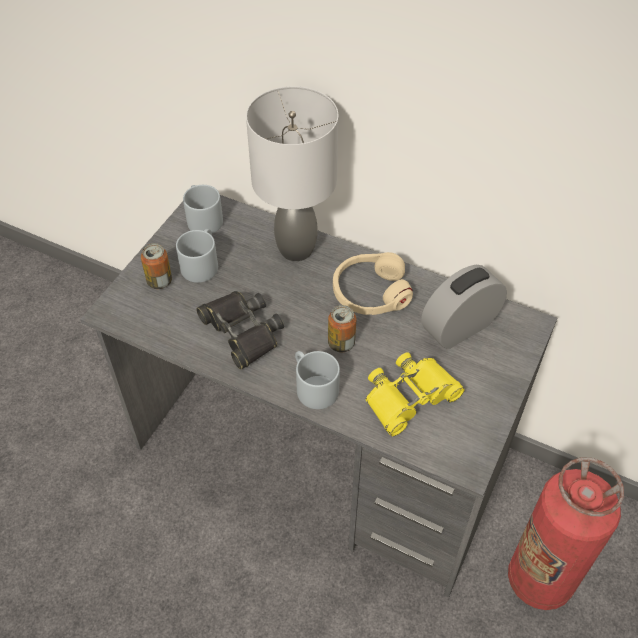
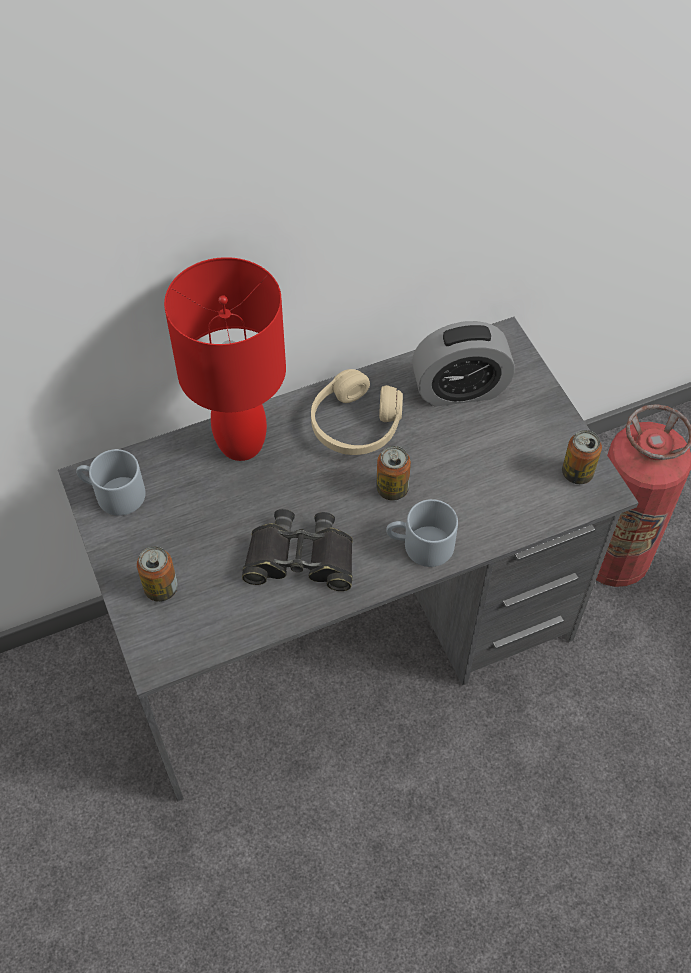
camera: 50 degrees left, 5 degrees up
(201, 263) = (175, 535): grey mug -> none
(295, 249) = (241, 445): grey table lamp -> red table lamp
(409, 397) = (498, 481): yellow binoculars -> none
(459, 327) = (459, 389): alarm clock -> alarm clock turned 105 degrees counterclockwise
(466, 439) = (577, 473): none -> can

